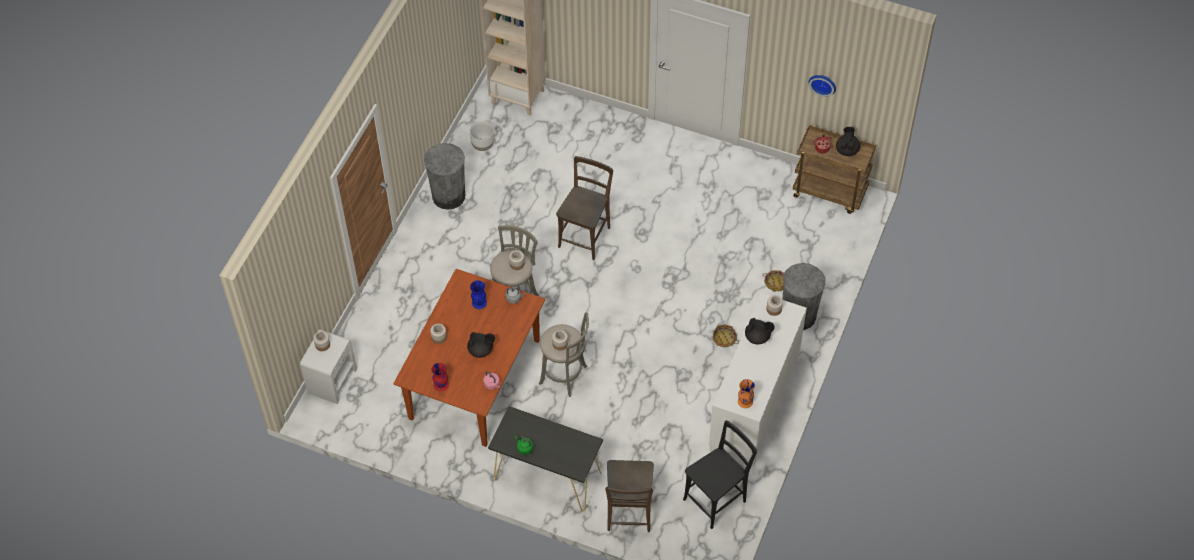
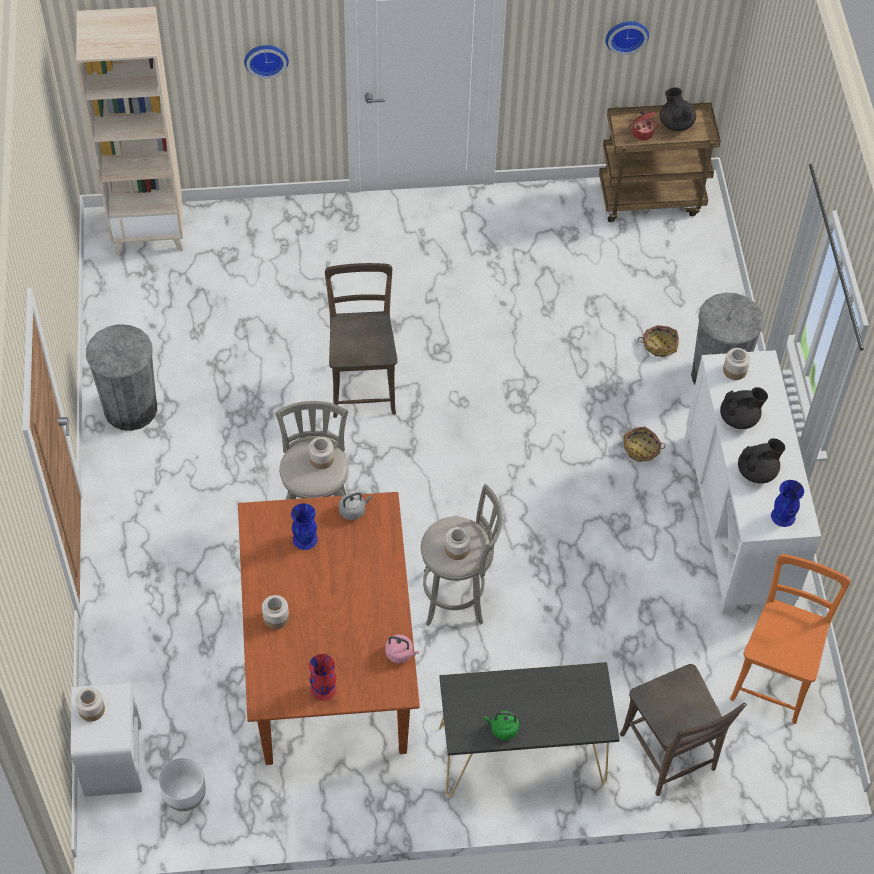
camera: 30 degrees left, 0 degrees up
(481, 350) = (351, 609): black teapot -> black teapot (757, 471)
(482, 145) = (138, 318): white planter -> white planter (184, 796)
(602, 20) = (266, 58): none -> wall clock
(717, 498) = (775, 676): black chair -> orange chair
(745, 401) = (783, 516): orange vase -> blue vase

